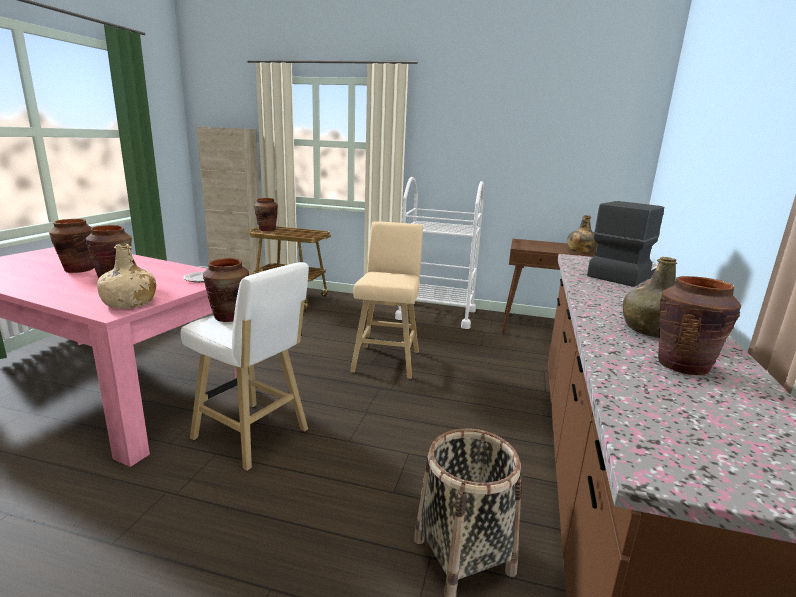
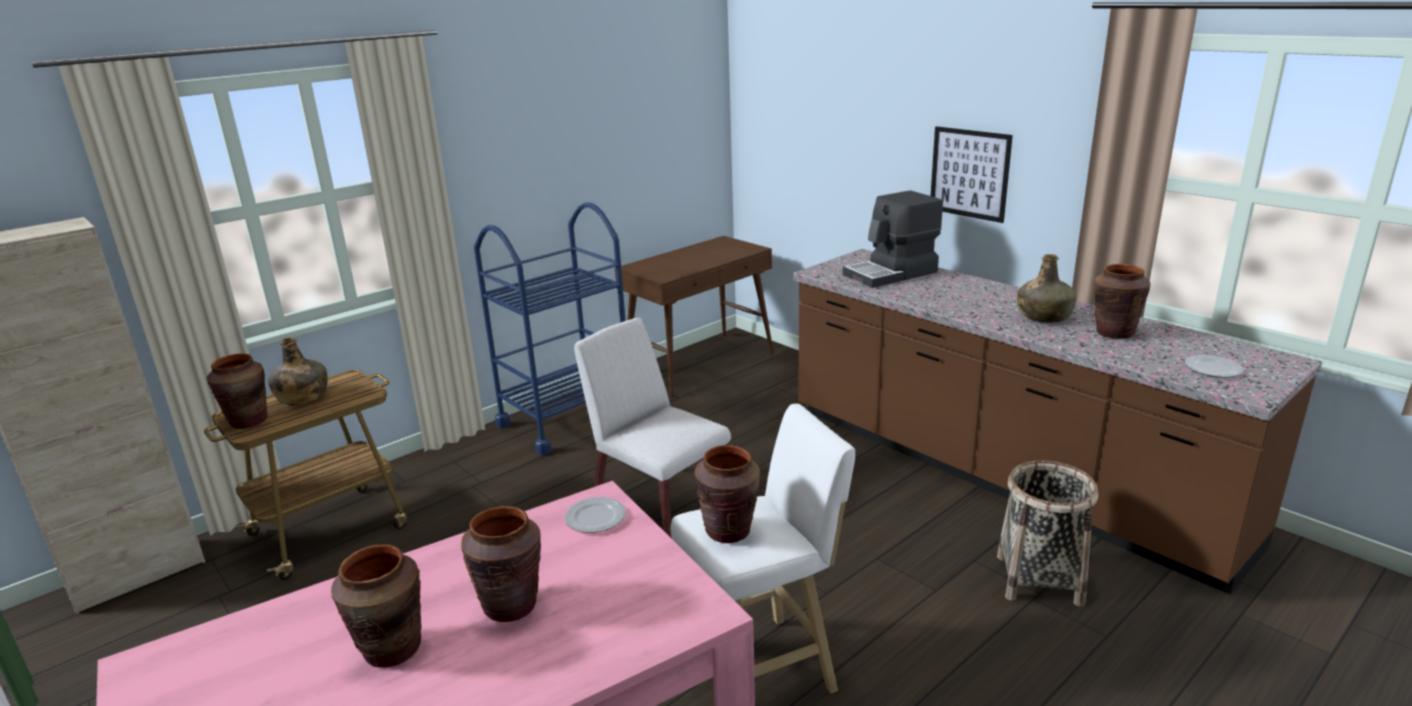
camera: 55 degrees left, 5 degrees up
(129, 303) = (673, 594): beige bottle -> none
(387, 360) = (658, 503): beige stool -> white chair
(436, 314) = (567, 420): white cart -> blue cart
(581, 250) = (712, 255): green bottle -> green bottle (302, 397)
(623, 274) = (891, 273): coffee machine -> coffee machine turned 105 degrees counterclockwise
(688, 434) = (1212, 369): none -> plate
(744, 196) = (969, 173): none -> picture

